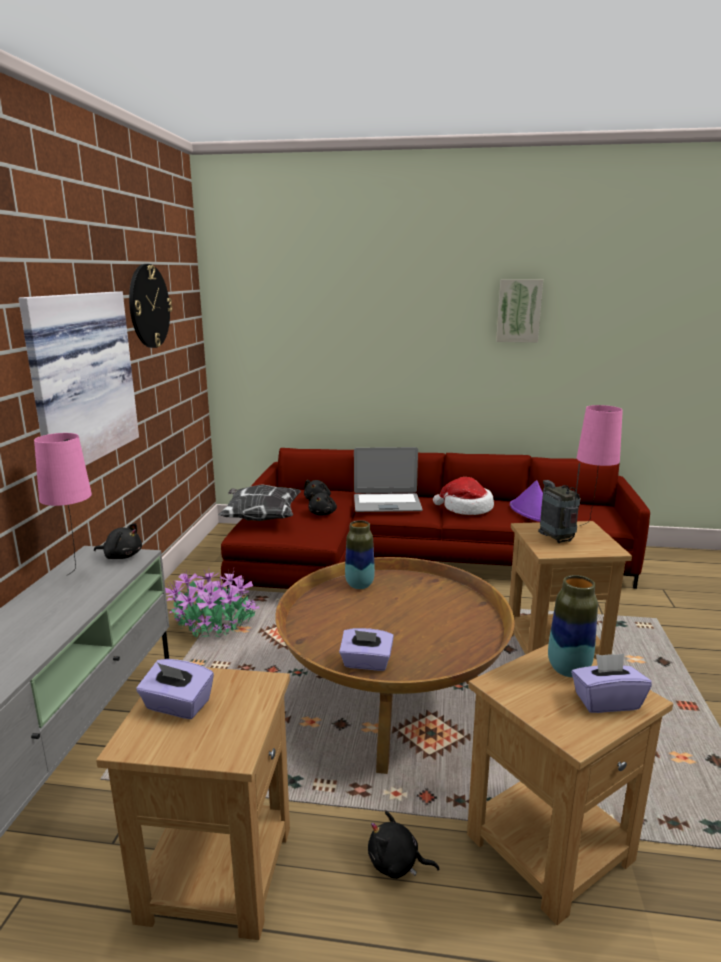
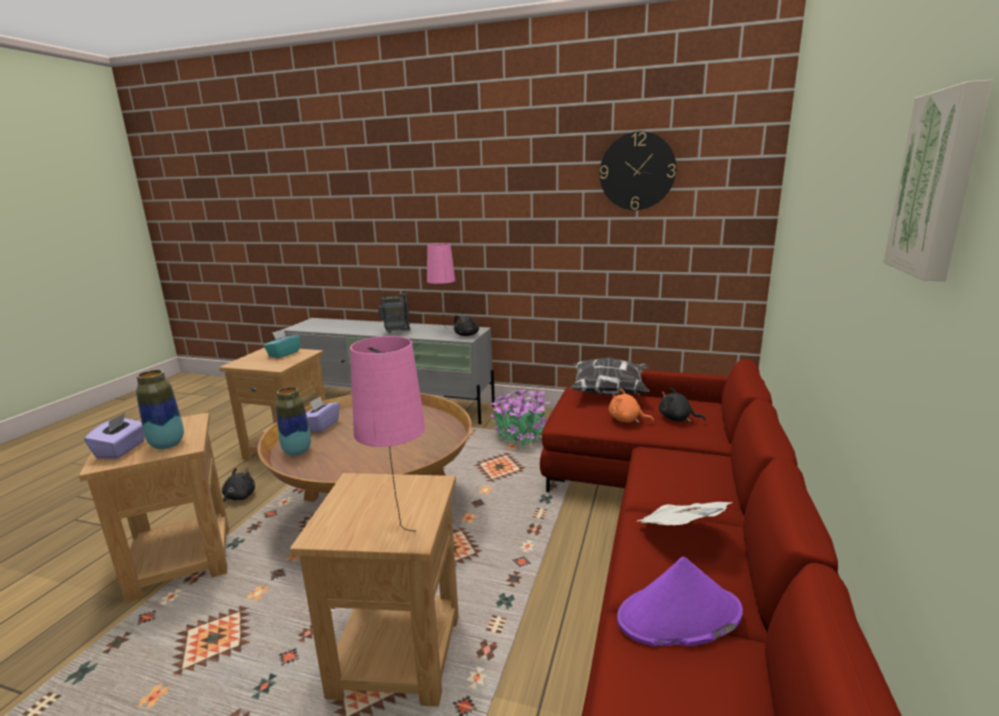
camera: 100 degrees right, 0 degrees up
(79, 378) = (515, 219): picture -> none
(177, 706) = (283, 354): purple tissue box -> turquoise tissue box
(323, 513) = (626, 420): black plush toy -> orange plush toy
(359, 585) = (438, 429): vase -> vase (297, 451)
(387, 504) = (681, 463): laptop -> none
(466, 508) = (680, 532): hat -> newspaper
(557, 539) = (381, 497): radio -> radio (395, 332)

